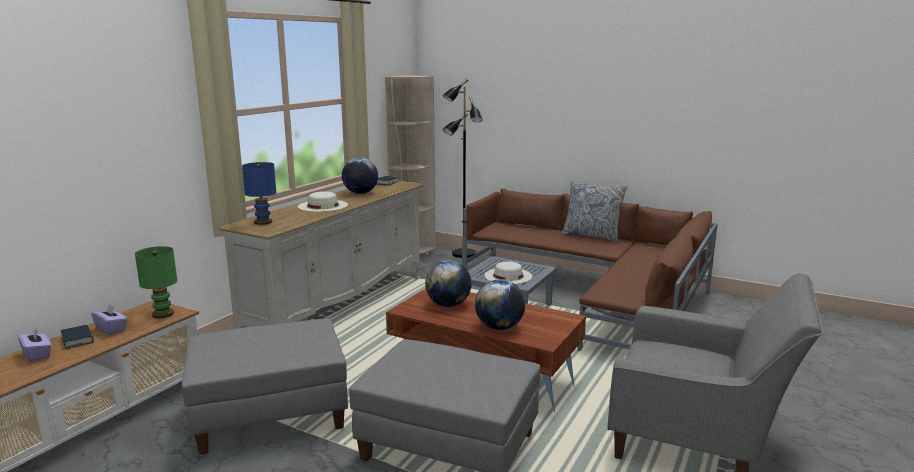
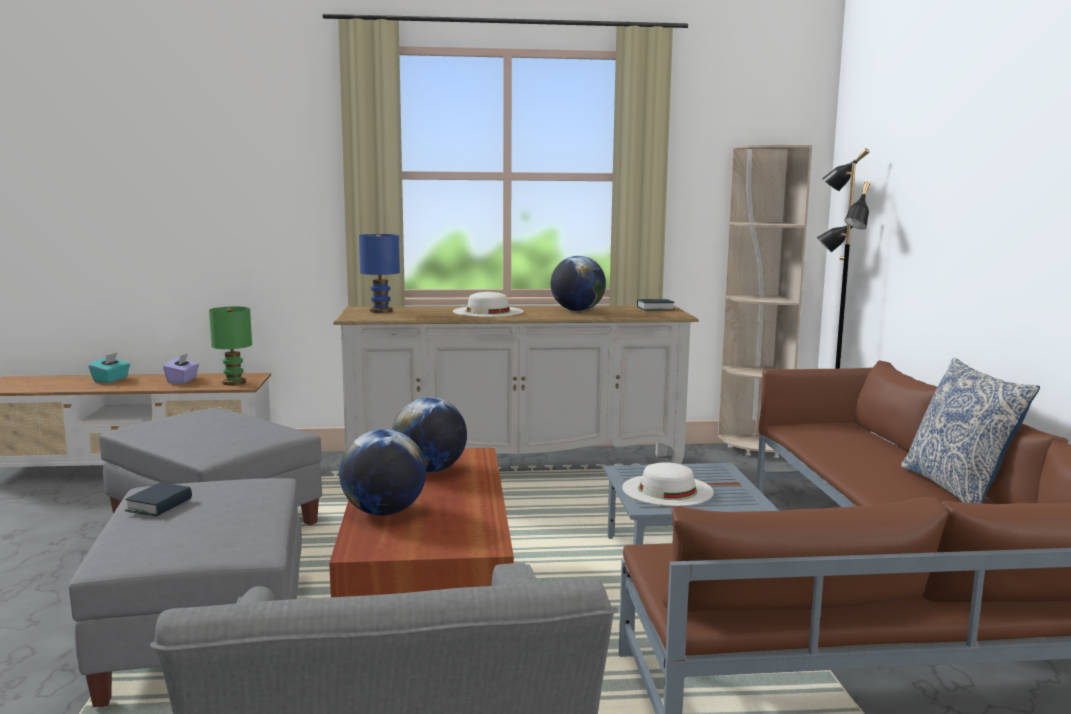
camera: 55 degrees right, 5 degrees down
(37, 355) = (111, 380): purple tissue box -> turquoise tissue box
(77, 340) = (151, 379): book -> book (159, 505)

